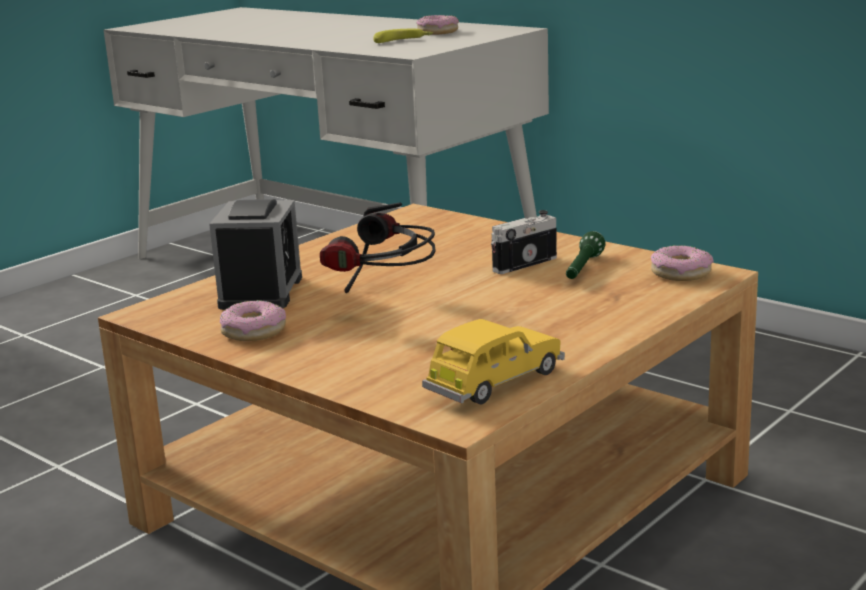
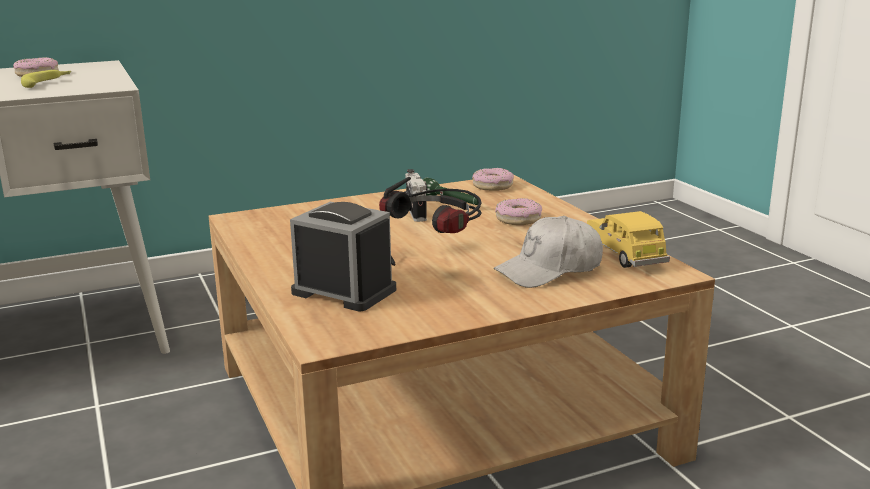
camera: 65 degrees left, 0 degrees up
(254, 331) = (436, 305): donut -> donut (518, 219)
(400, 357) = (550, 270): none -> white cap

